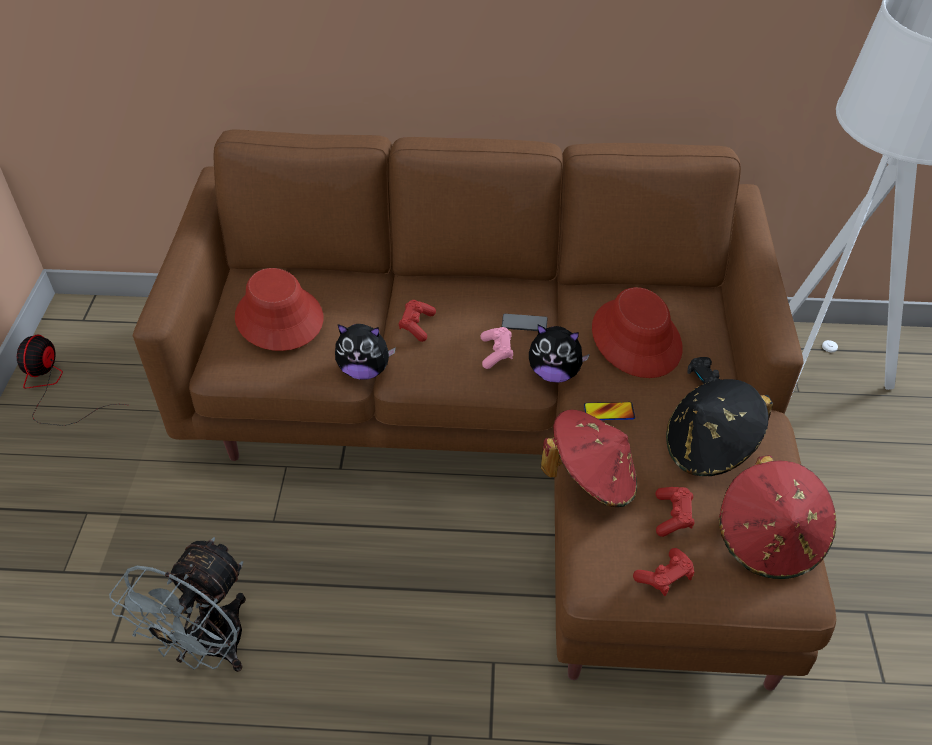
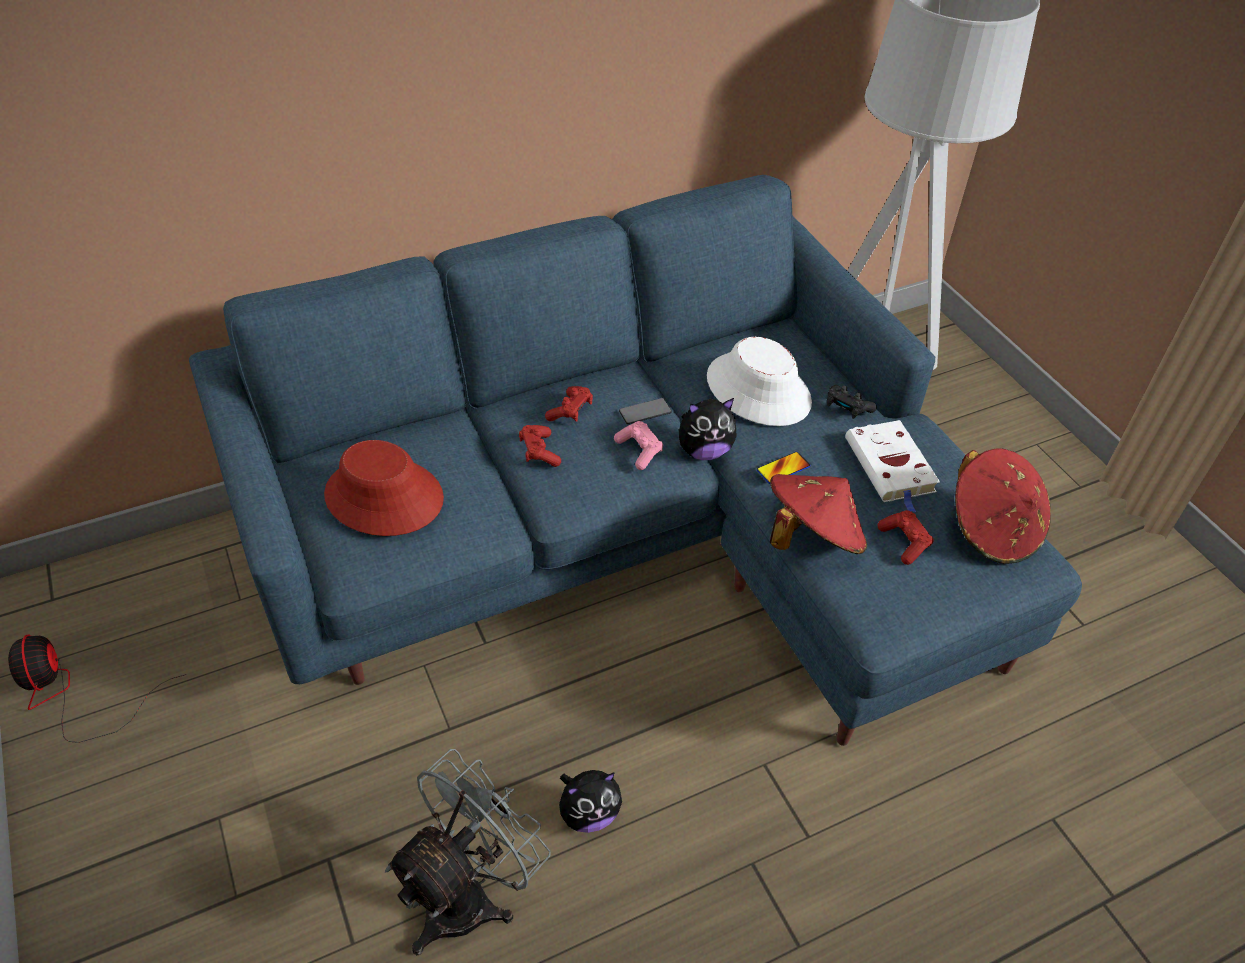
camera: 30 degrees left, 0 degrees up
(209, 648) = (470, 894): grey fan -> grey fan turned 135 degrees counterclockwise
(364, 370) = (513, 519): plush toy -> plush toy (589, 813)
(507, 435) = (633, 539): brown sofa -> blue sofa
(636, 338) = (758, 390): red hat -> white hat
(664, 577) = (936, 600): red game controller -> red game controller (570, 411)
(709, 448) = (891, 468): black hat -> white book

